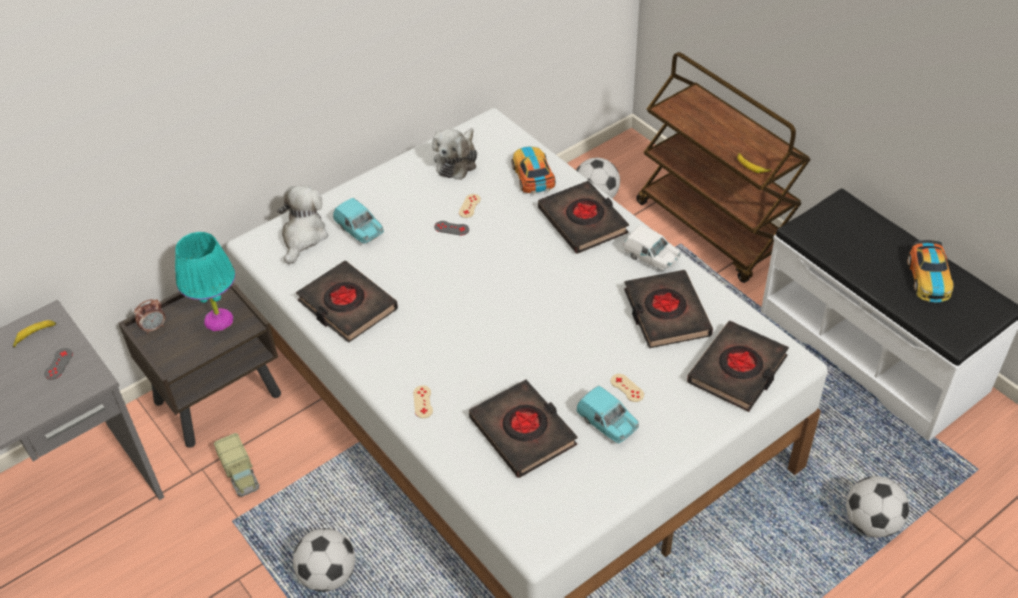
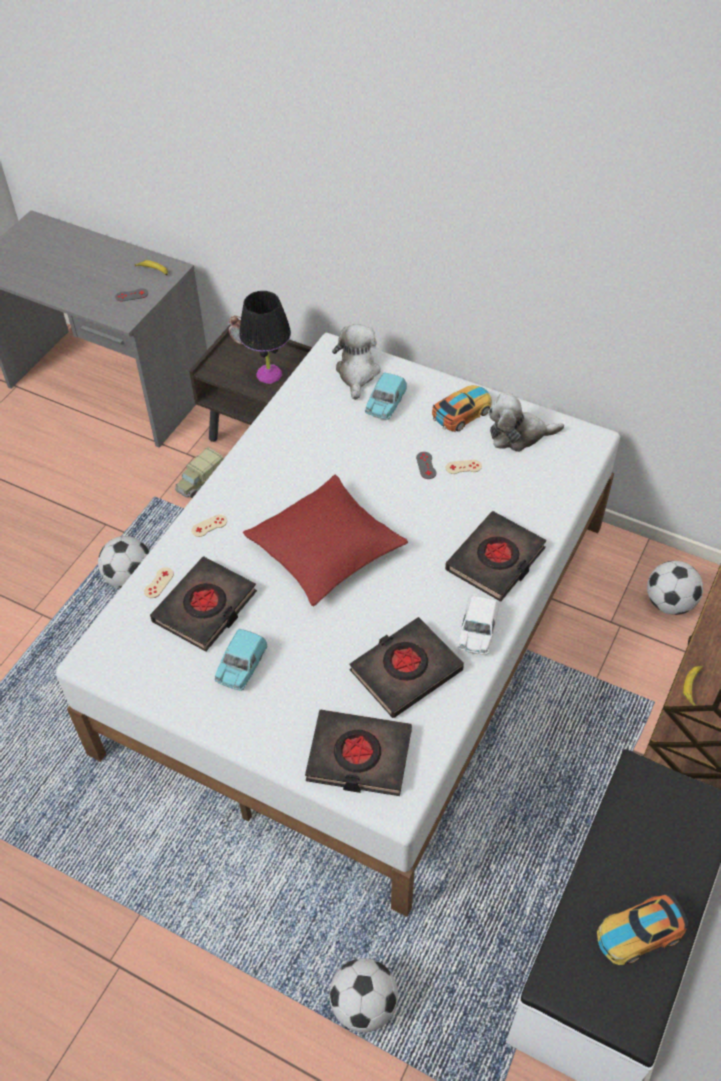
camera: 65 degrees right, 5 degrees up
(218, 320) = (268, 374): turquoise table lamp -> black table lamp
(303, 236) = (357, 373): plush toy -> plush toy turned 75 degrees counterclockwise
(347, 306) = (292, 434): black book -> none
(504, 325) = (325, 549): none -> red pillow
(532, 175) = (537, 498): toy car -> toy car (462, 412)
(627, 388) = (292, 669): beige game controller -> beige game controller (159, 583)

